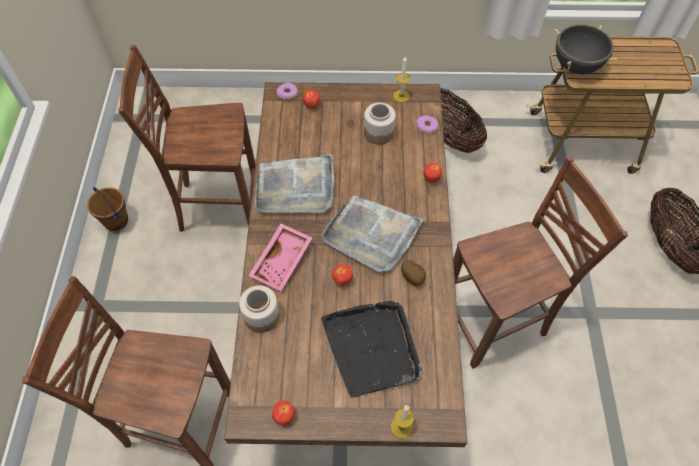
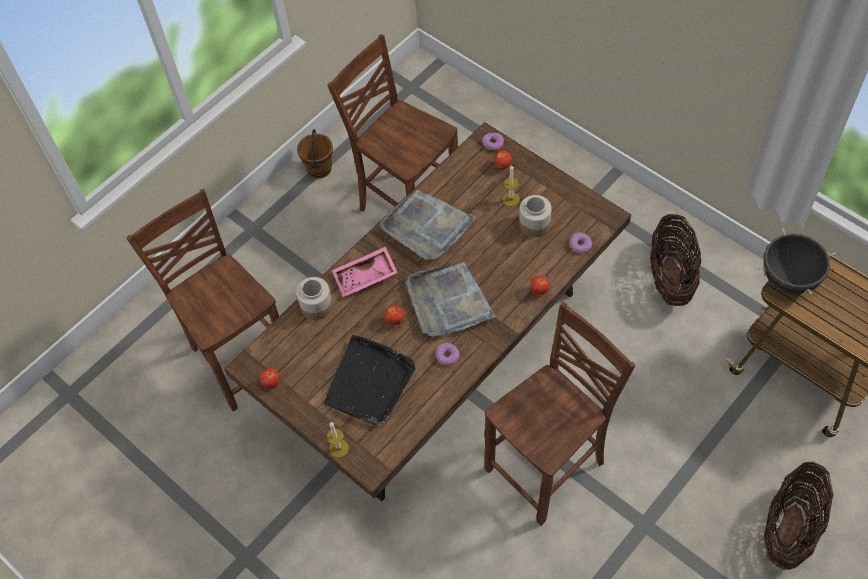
camera: 45 degrees right, 0 degrees up
(401, 96) = (586, 204): candle -> candle (511, 199)
(413, 277) = (447, 355): potato -> donut
(495, 322) = (548, 467): brown chair -> brown chair turned 60 degrees counterclockwise

